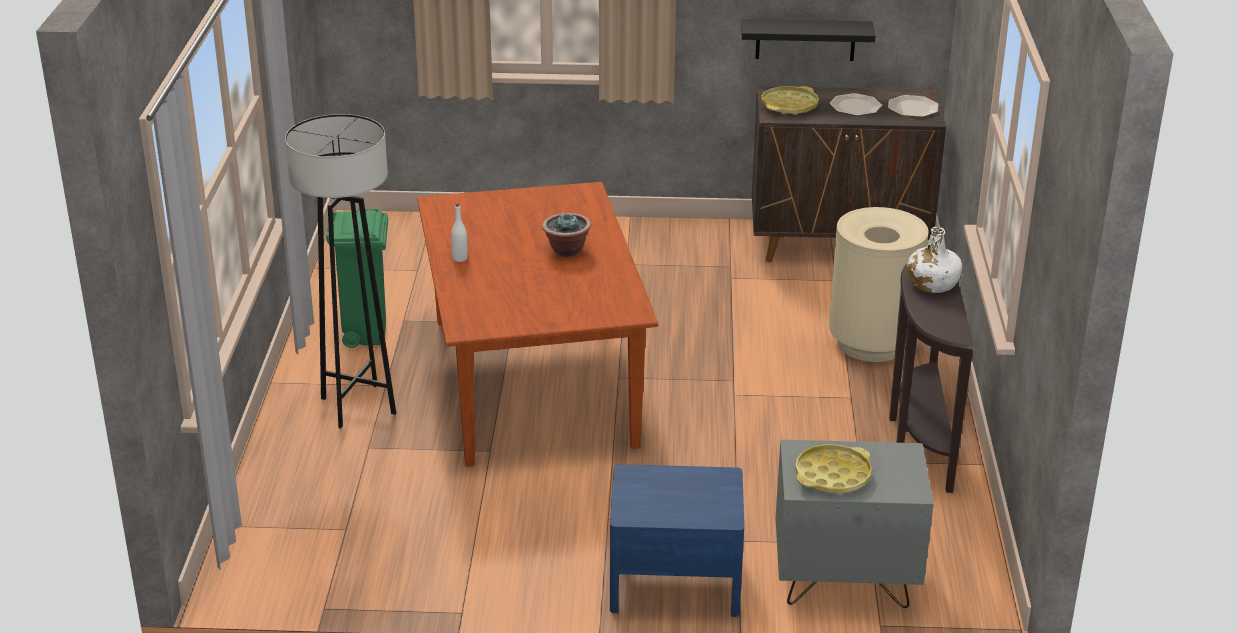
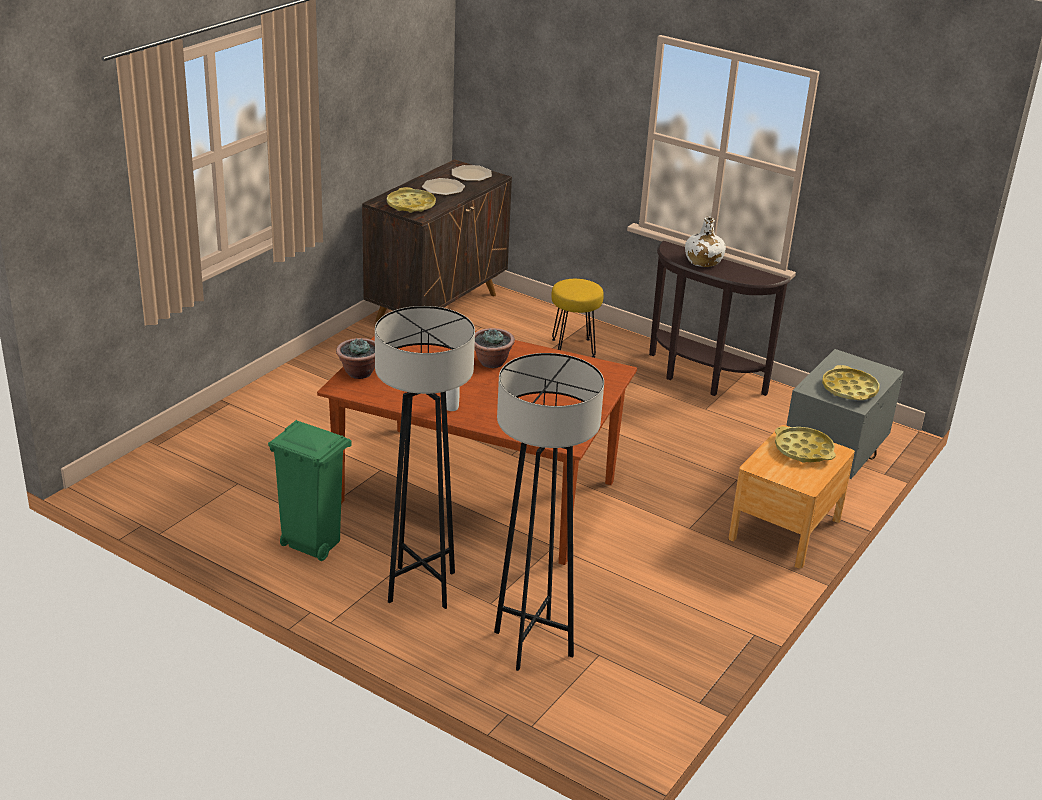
camera: 60 degrees left, 0 degrees up
(330, 489) = (533, 644): none -> grey floor lamp
(469, 201) = (358, 373): none -> potted plant
(675, 582) = (785, 529): blue nightstand -> brown nightstand
(701, 494) = (803, 450): none -> yellow tray
(805, 39) = (380, 151): black shelf -> none
(872, 343) = (573, 348): beige trash can -> yellow stool

